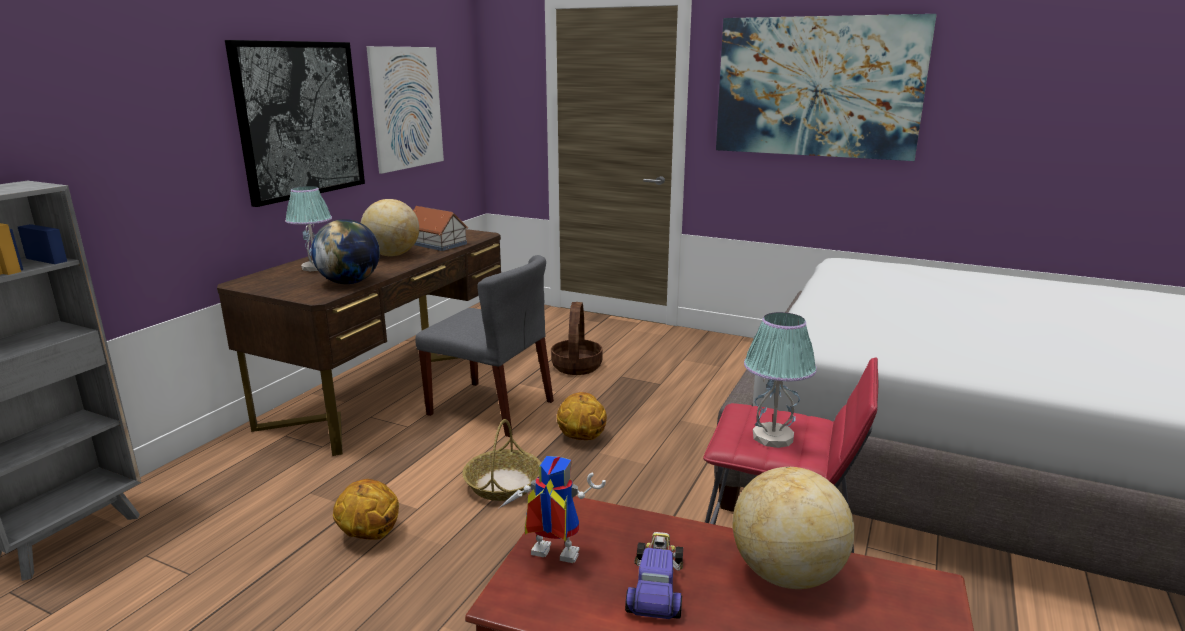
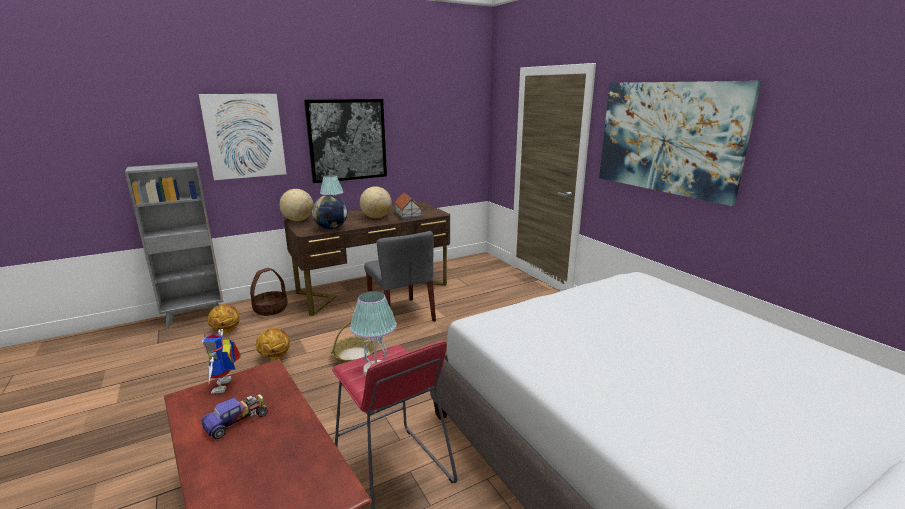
camera: 35 degrees right, 0 degrees up
(406, 108) = (425, 135): picture -> picture (245, 136)
(549, 557) = (225, 387): toy robot -> toy robot turned 150 degrees counterclockwise
(576, 366) = (475, 305): basket -> basket (270, 309)
(581, 437) = (421, 346): basketball -> basketball (226, 330)
(786, 574) = (291, 446): globe -> globe (298, 220)

